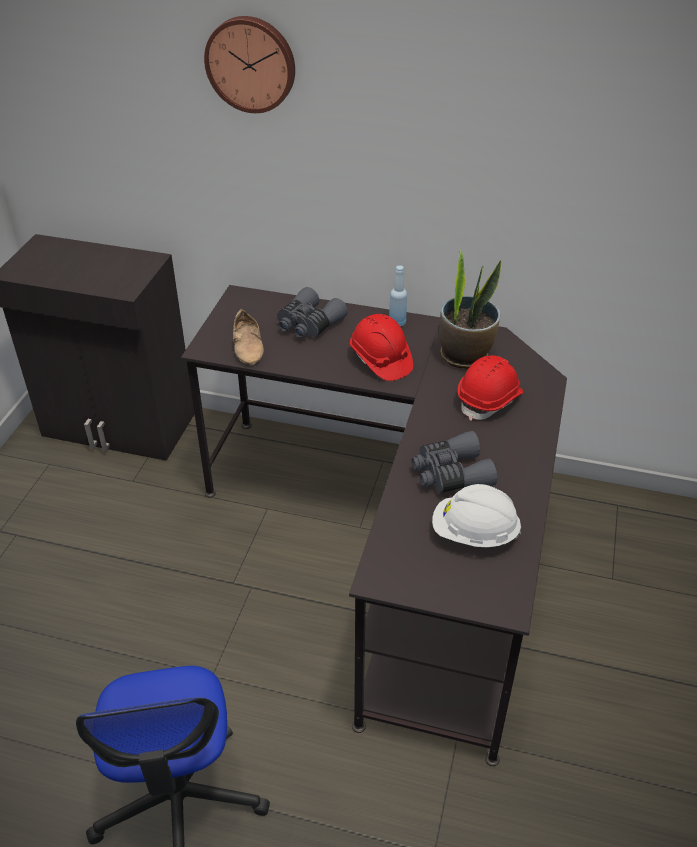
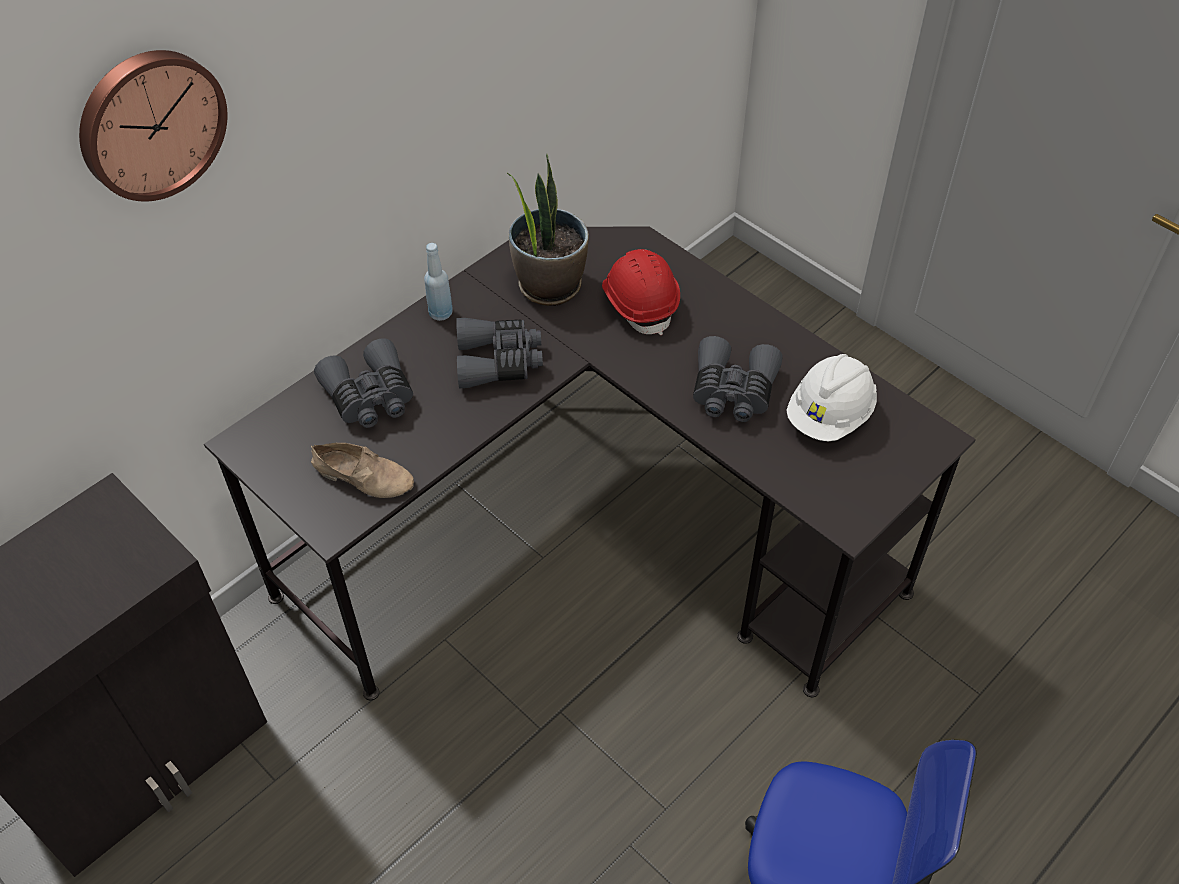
camera: 60 degrees left, 10 degrees up
(380, 360) = (499, 361): red hard hat -> grey binoculars

